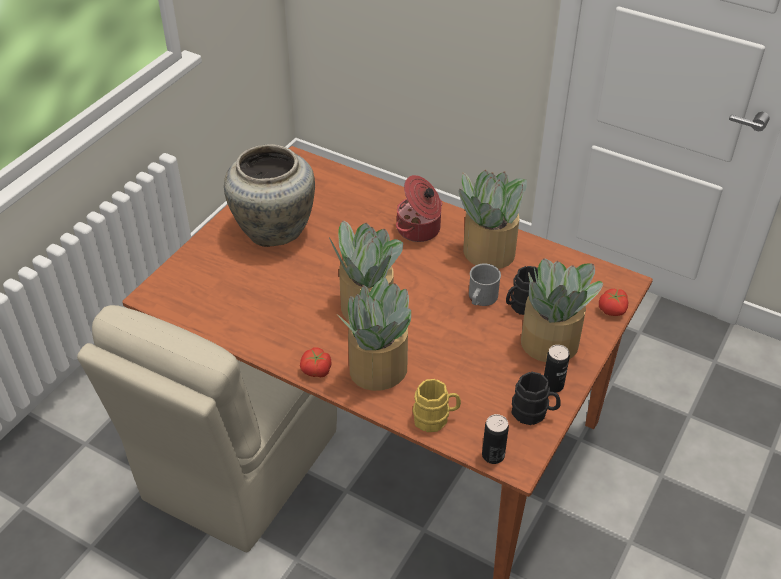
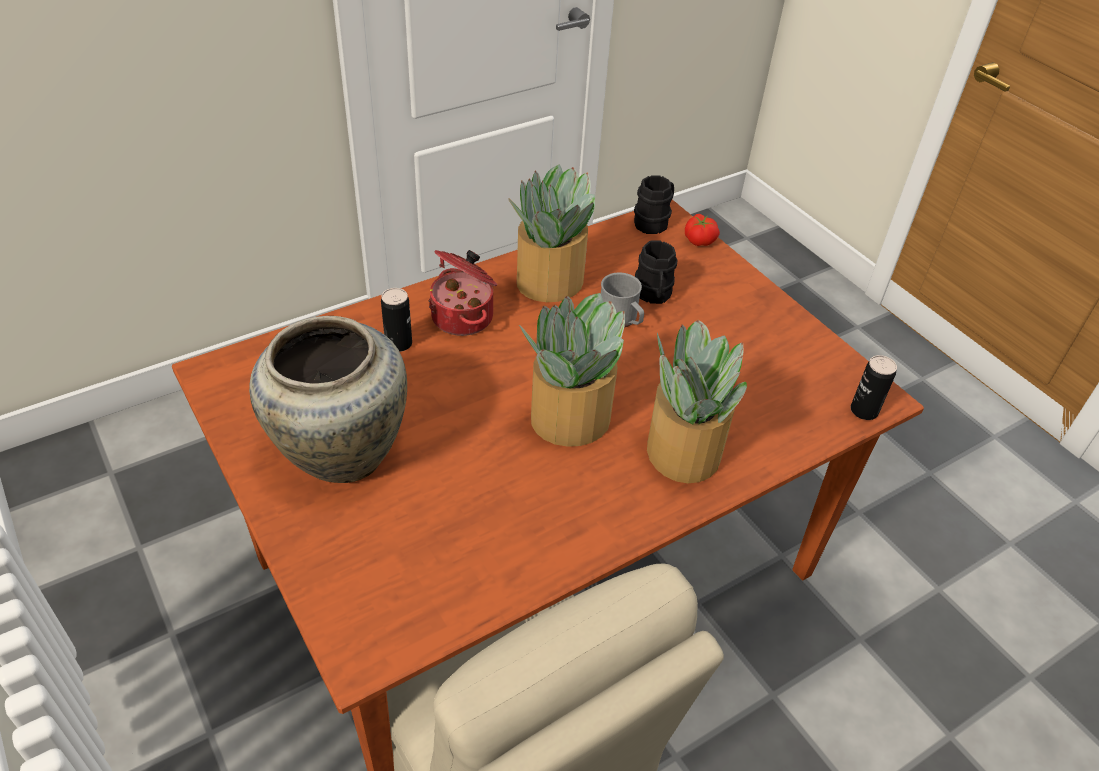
camera: 65 degrees left, 0 degrees up
(316, 370) = (651, 512): tomato -> none
(436, 418) = (789, 434): yellow mug -> none
(534, 413) = (817, 355): black mug -> black mug (654, 222)
(551, 343) = (723, 300): potted plant -> none
(553, 385) = (783, 325): can -> can (398, 344)

